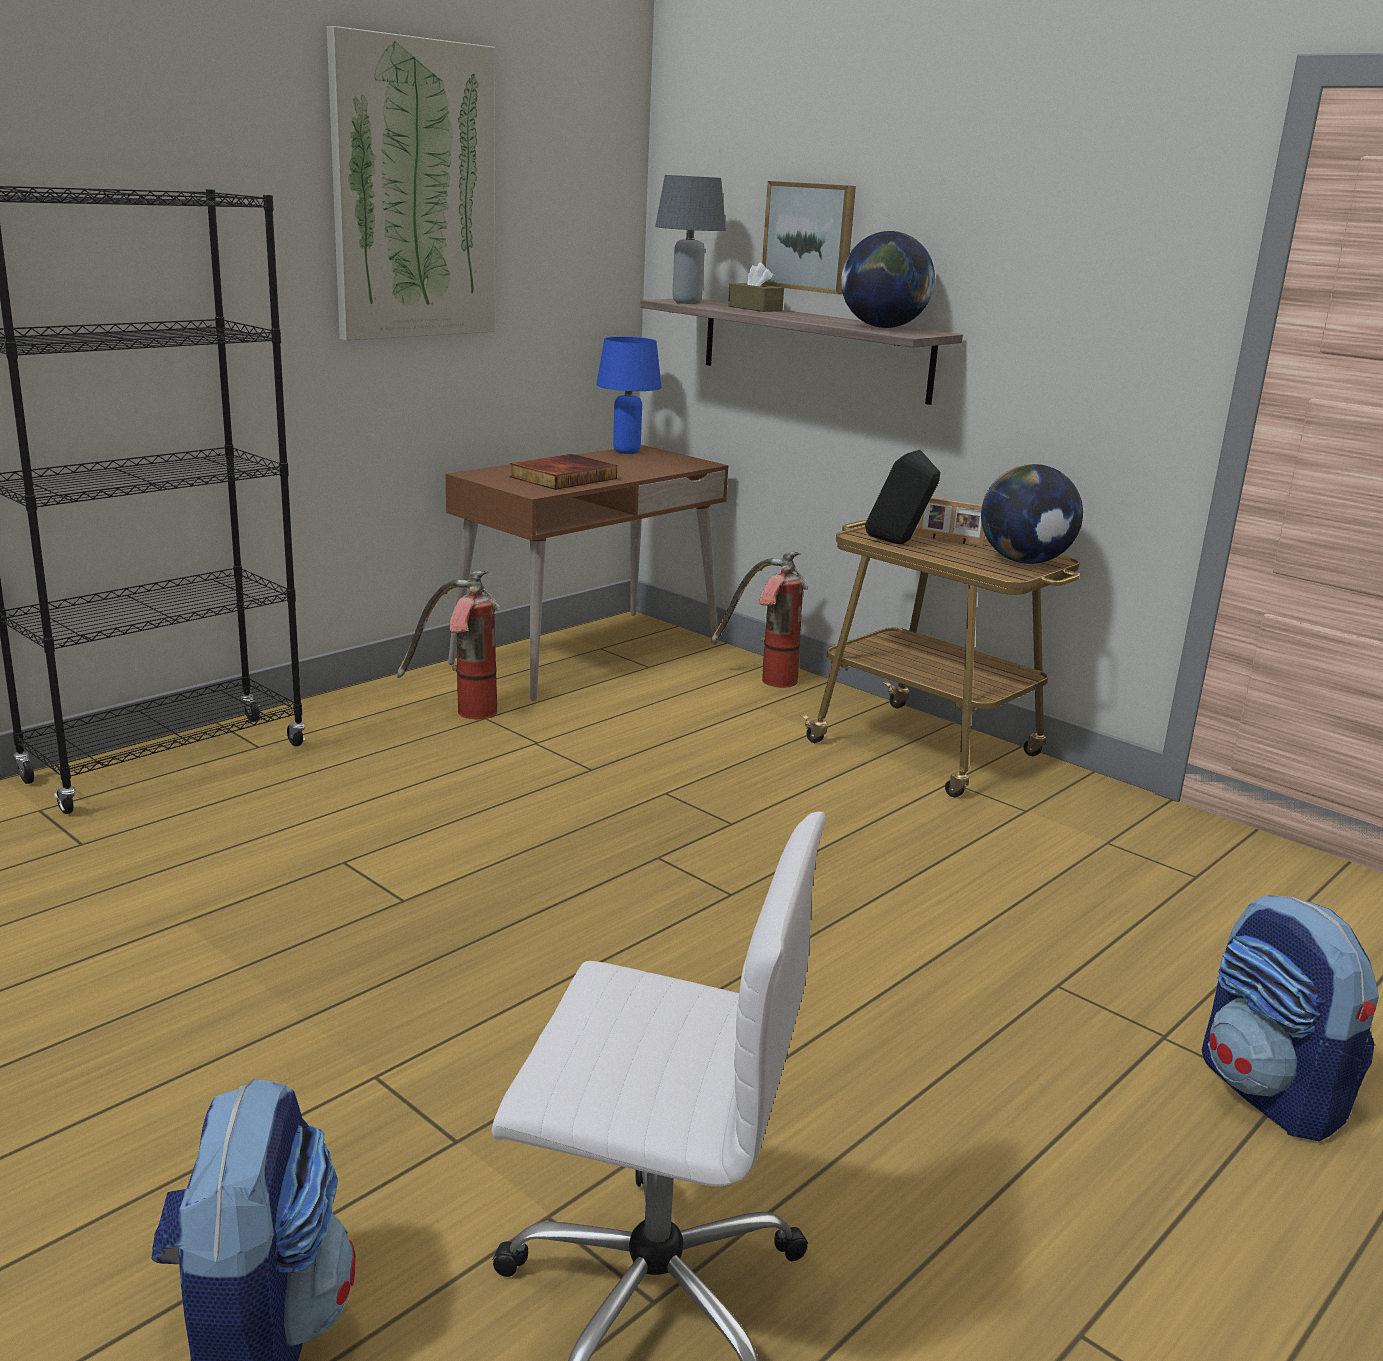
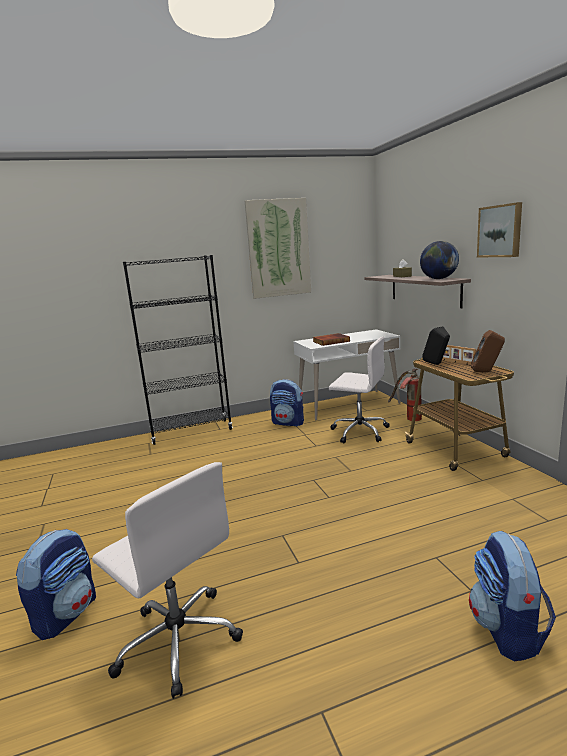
camera: 30 degrees right, 5 degrees down
(461, 713) = (288, 423): fire extinguisher -> backpack
(587, 654) = (348, 404): brown desk -> white desk
(627, 451) = (367, 332): blue table lamp -> none
(672, 723) = (358, 431): none -> white office chair
(687, 302) = (379, 276): grey table lamp -> none
(810, 237) = (420, 247): picture -> picture (500, 231)
(1025, 561) = (486, 372): globe -> brown speaker

